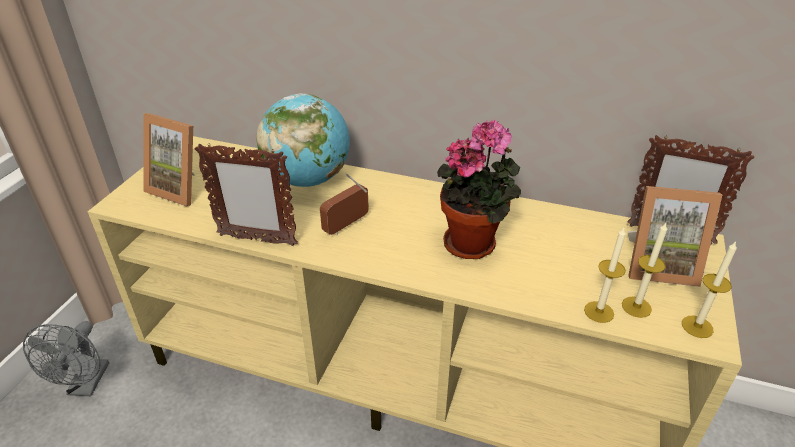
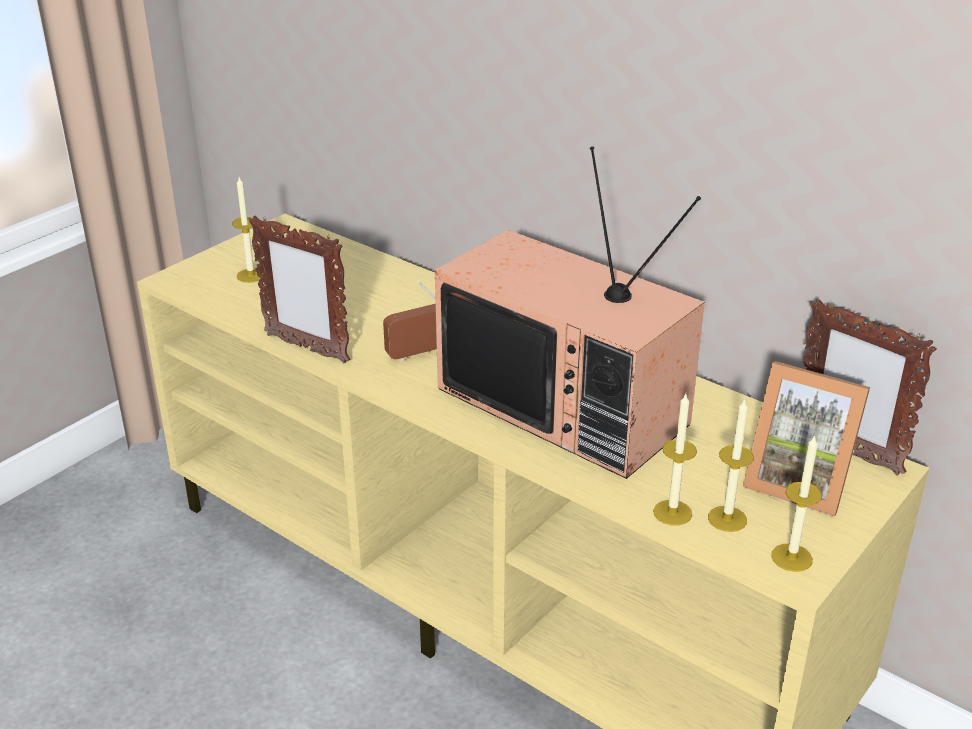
camera: 20 degrees right, 5 degrees down
(86, 385) = (99, 512): grey fan -> none
(181, 188) = (251, 275): picture frame -> candle
(308, 179) = (405, 293): globe -> none
(474, 243) = (567, 405): potted plant -> television

